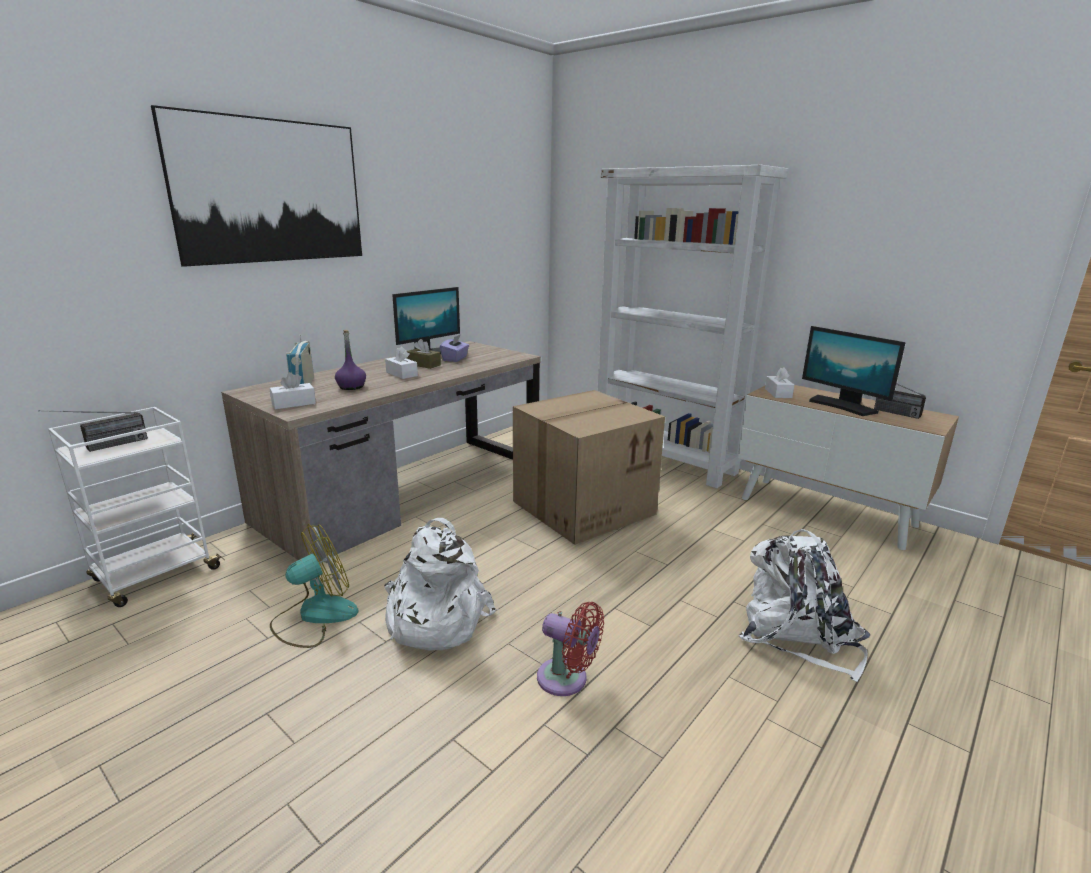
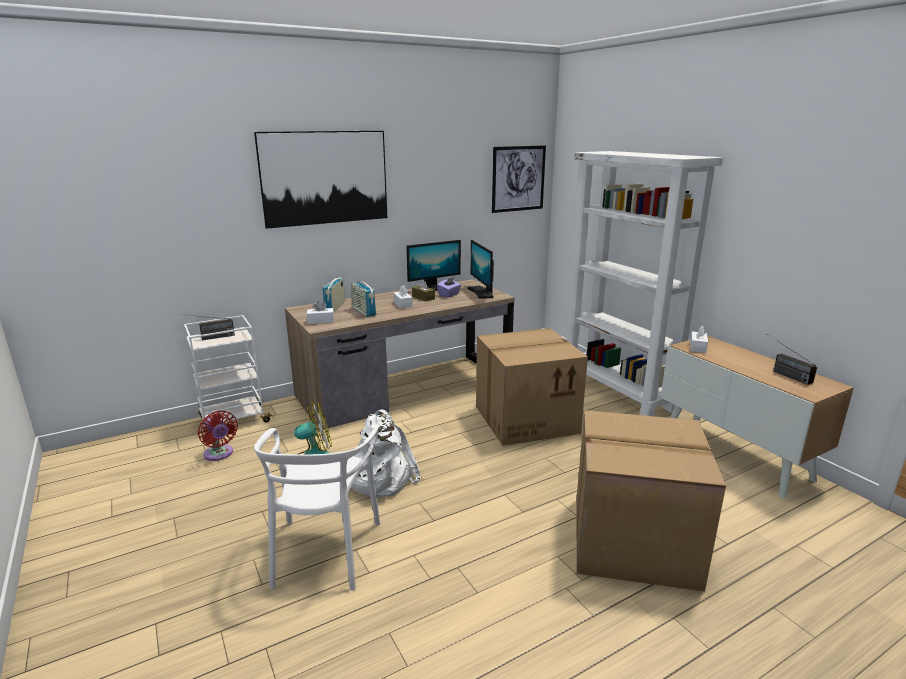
camera: 20 degrees right, 0 degrees up
(351, 387) = (363, 311): purple bottle -> radio
(405, 756) = (324, 552): none -> white chair
(515, 210) = (518, 178): none -> picture
(567, 680) = (443, 532): red fan -> red fan (219, 454)
(797, 635) = (631, 541): white backpack -> cardboard box
(842, 406) = (745, 365): monitor -> monitor (481, 292)

